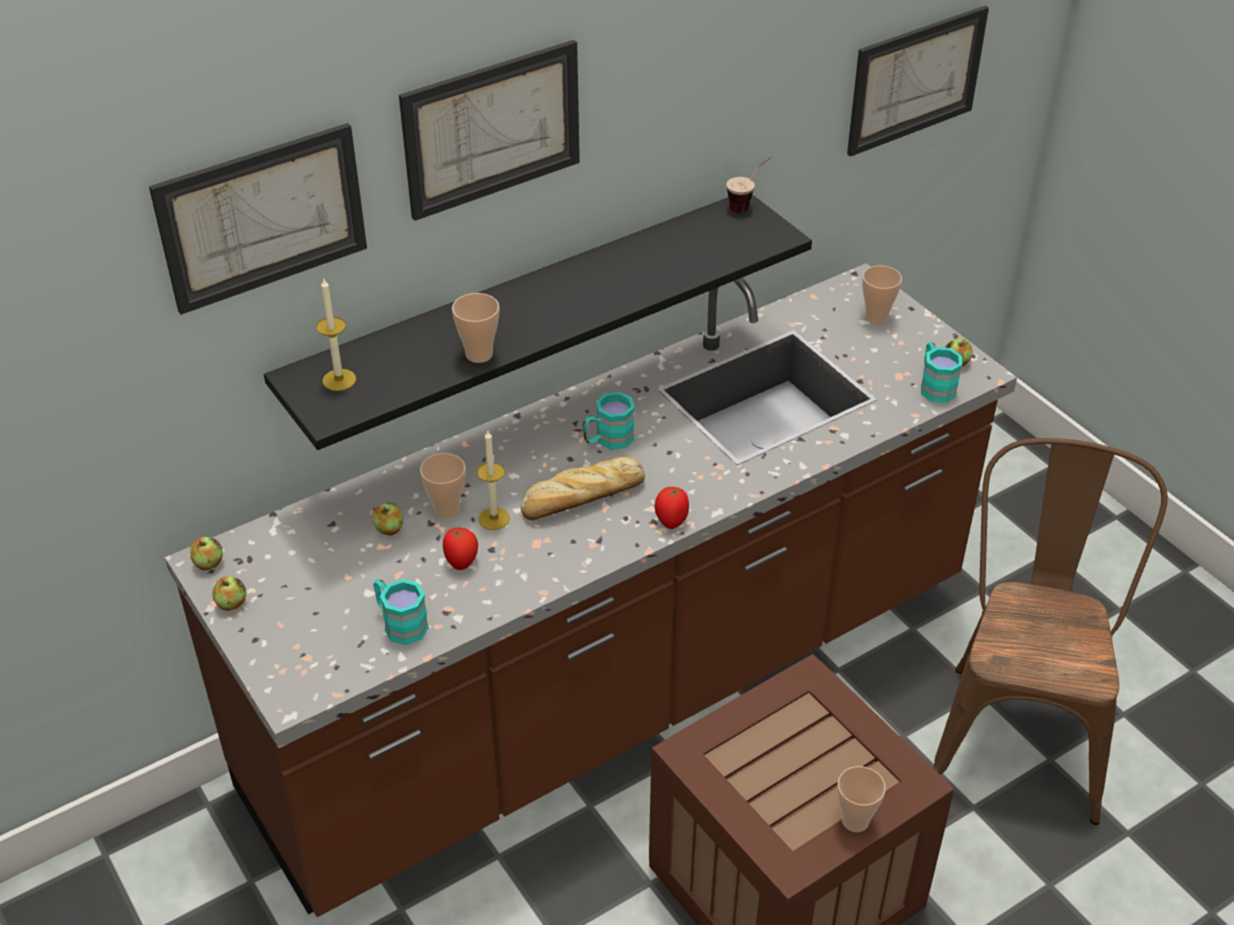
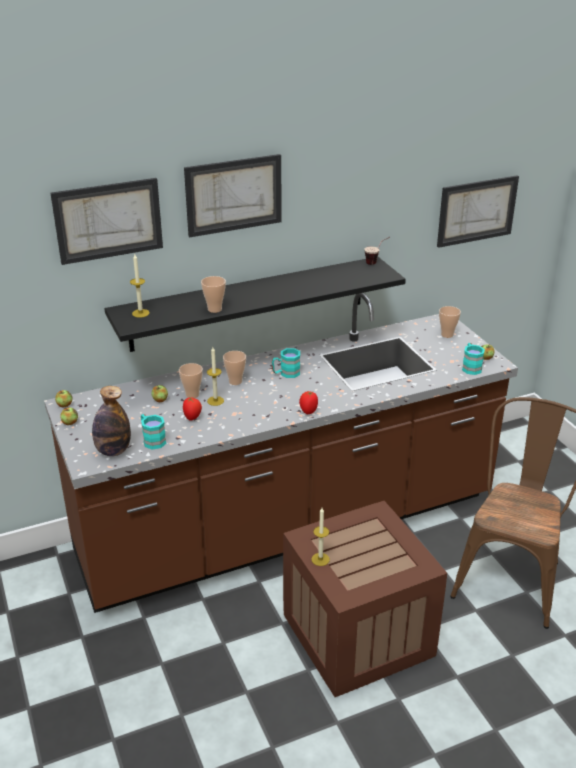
camera: 10 degrees right, 10 degrees down
(334, 658) = (113, 451): none -> bottle
(581, 498) = (264, 397): bread -> none
(731, 794) = (320, 559): none -> candle
(855, 821) = (386, 581): cup -> cup (235, 381)

